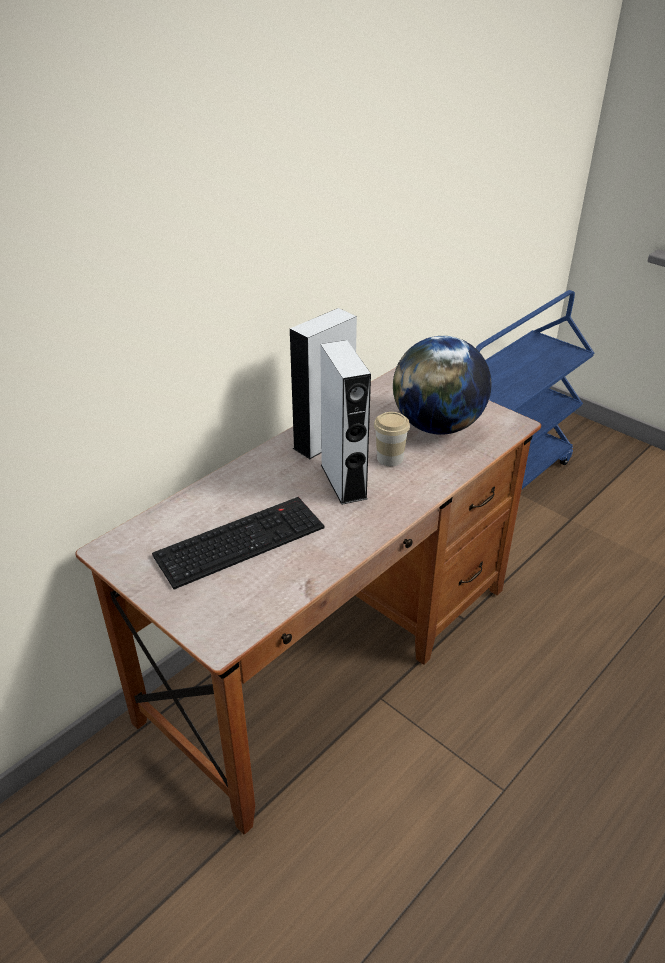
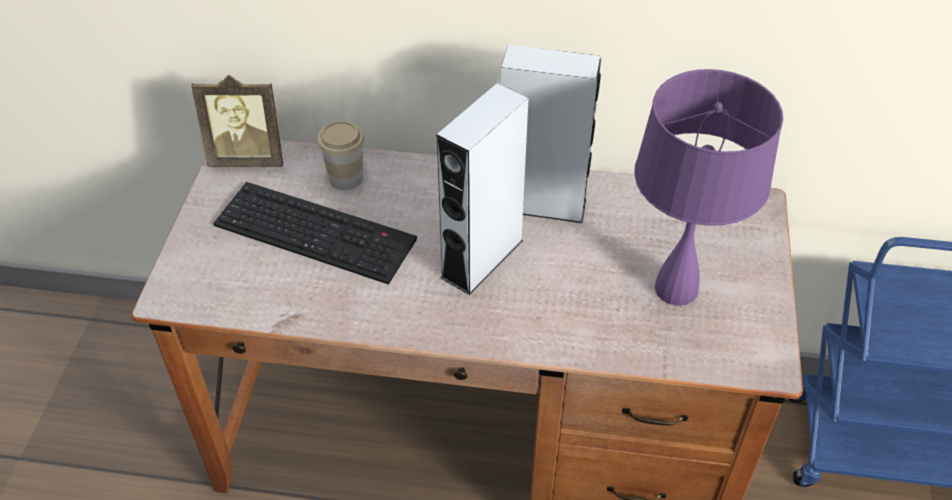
camera: 55 degrees right, 10 degrees up
(123, 544) = (248, 157): none -> picture frame
(390, 458) = (563, 276): cup -> cup (345, 178)
(437, 426) = (675, 288): globe -> purple table lamp

